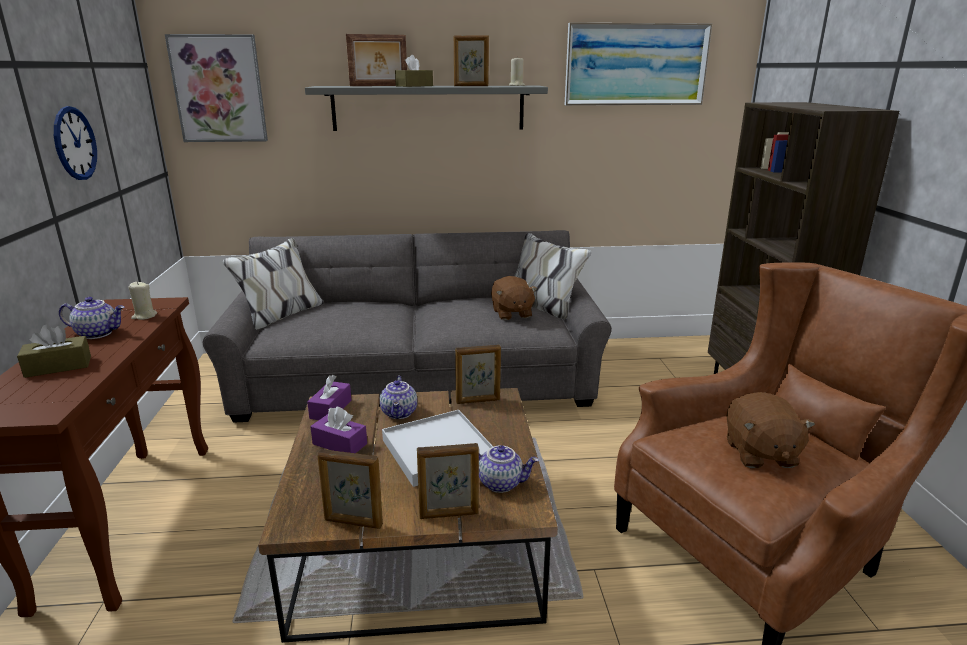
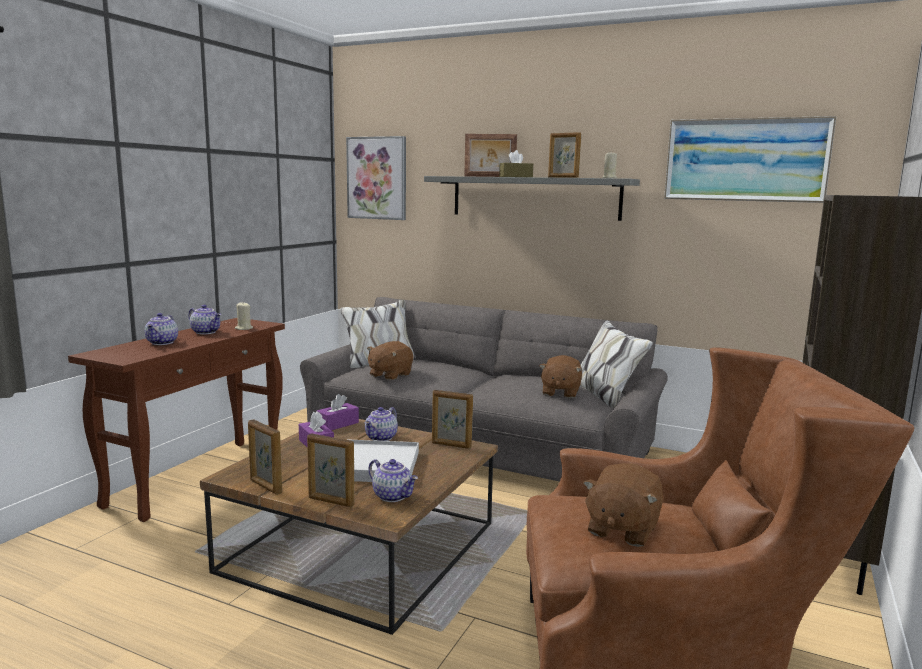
camera: 30 degrees right, 10 degrees down
(58, 366) = (163, 343): brown tissue box -> teapot
(75, 143) = (244, 206): wall clock -> none
(321, 330) = (389, 375): none -> brown plush toy

